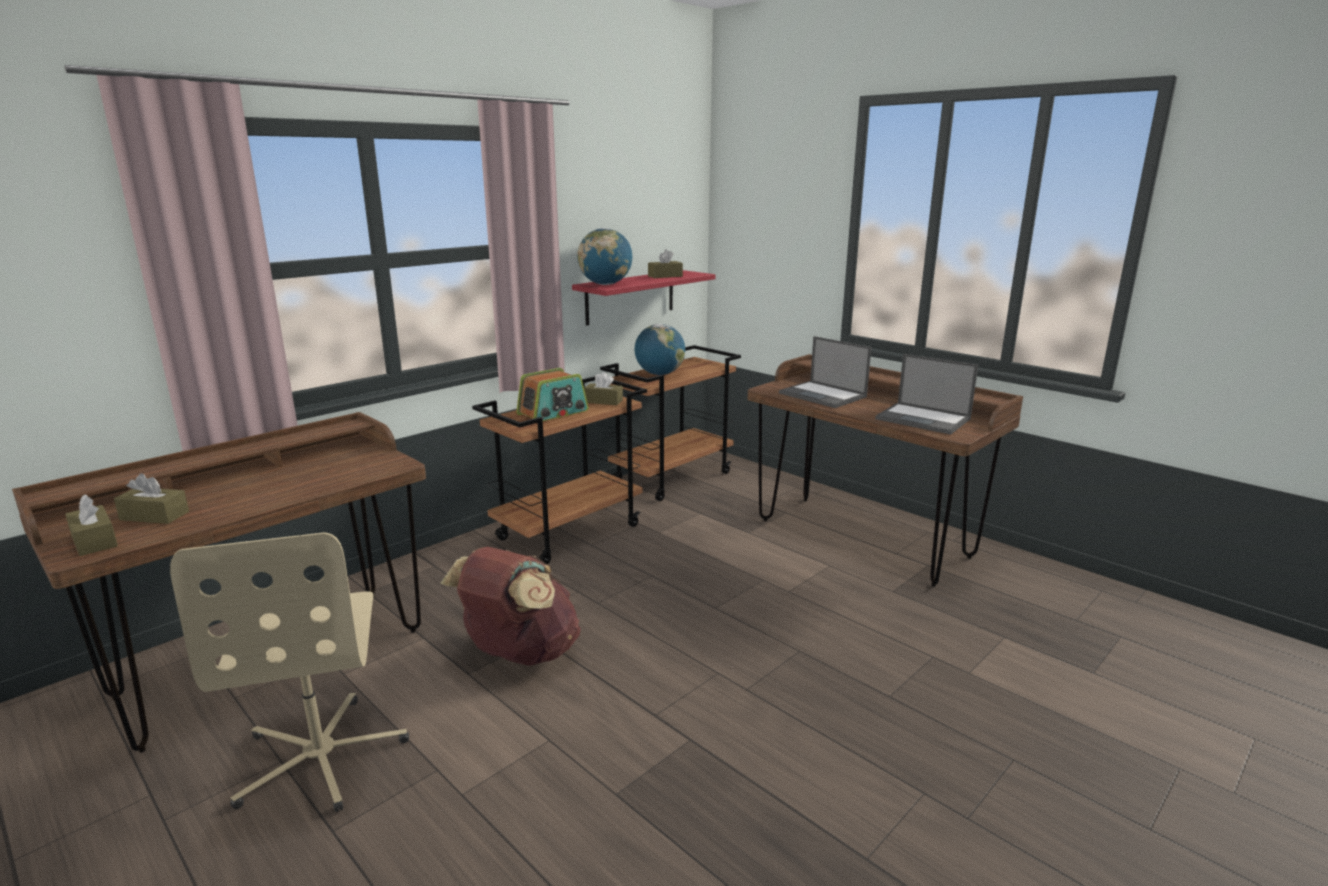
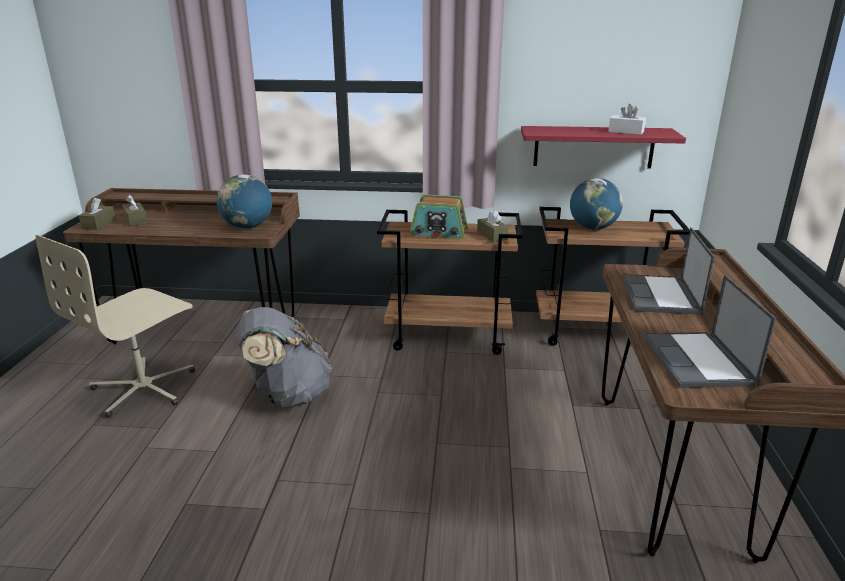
camera: 50 degrees right, 5 degrees up
(519, 654) = (288, 395): brown backpack -> grey backpack
(605, 284) = (544, 130): globe -> globe (248, 227)
(665, 276) = (626, 131): brown tissue box -> white tissue box

